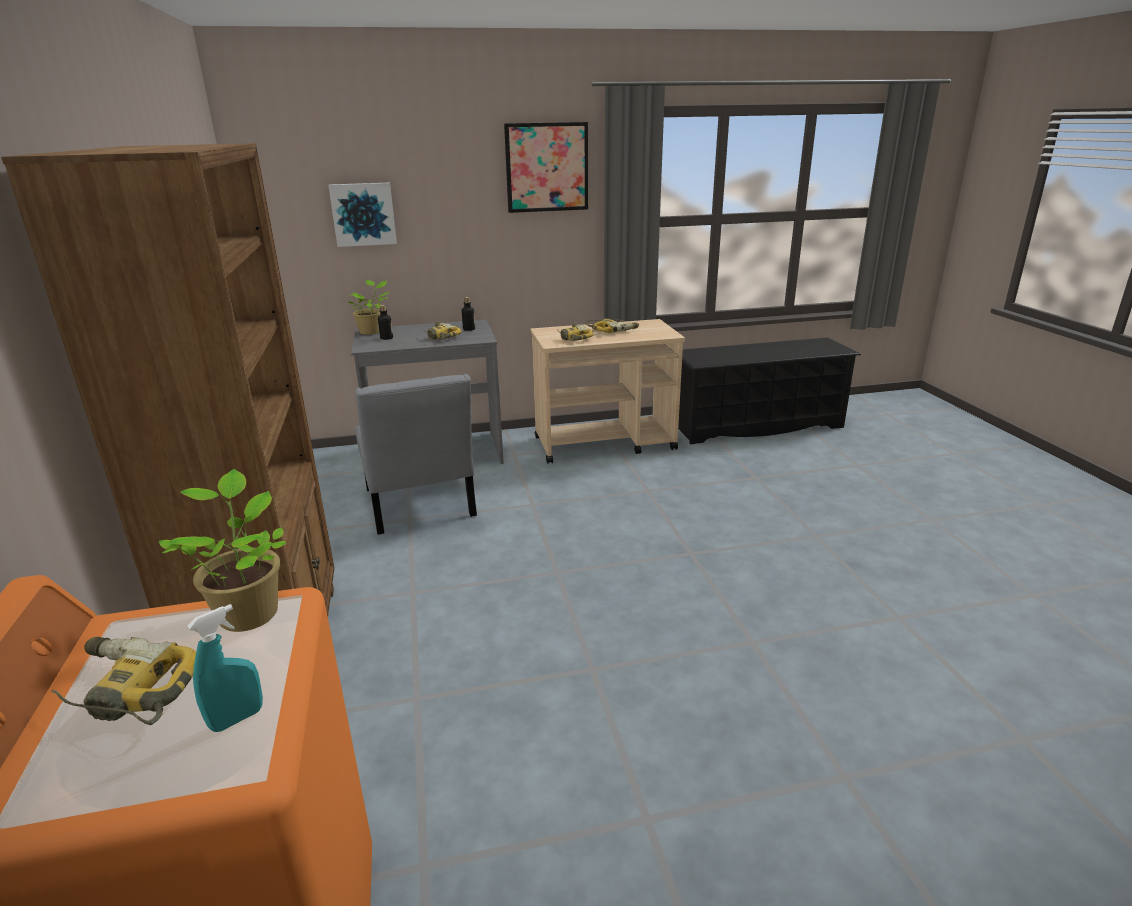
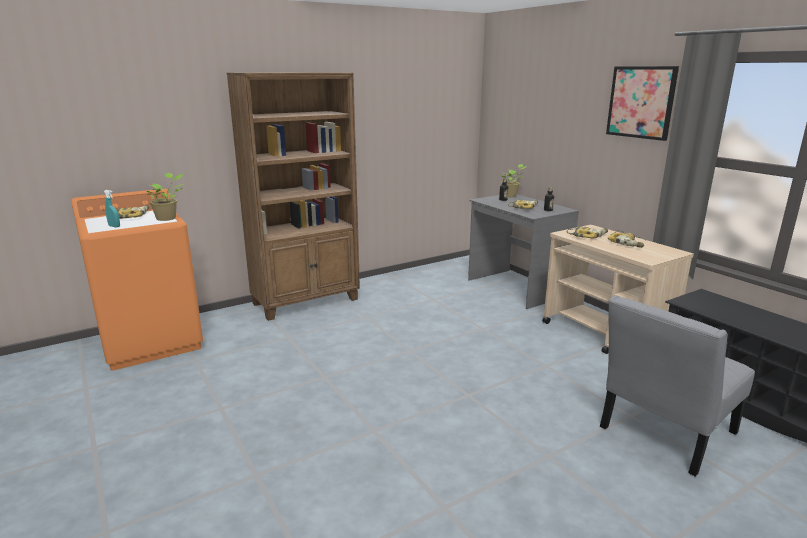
camera: 70 degrees right, 5 degrees down
(363, 214) = (530, 122): picture -> none
(420, 506) = (449, 298): grey chair -> grey chair (663, 433)

